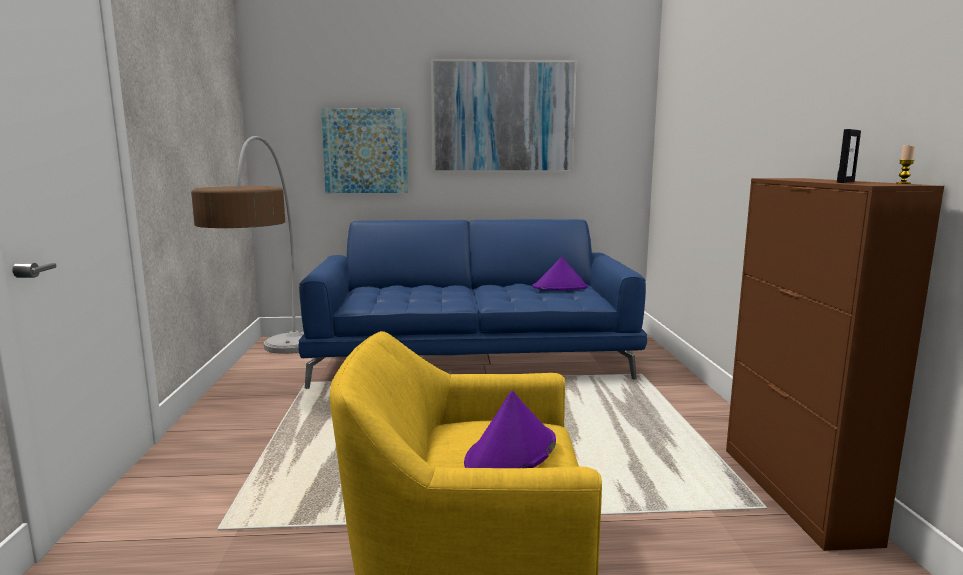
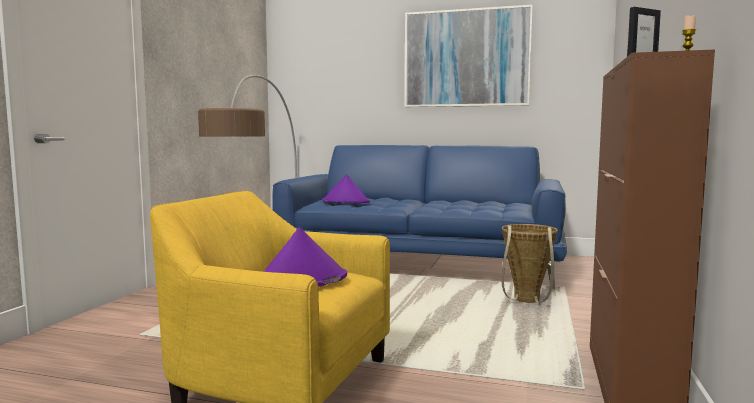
camera: 20 degrees right, 5 degrees down
(365, 151) = (353, 90): picture -> none
(560, 287) = (497, 203): purple hat -> purple hat (346, 201)
(623, 400) = (526, 302): none -> basket

